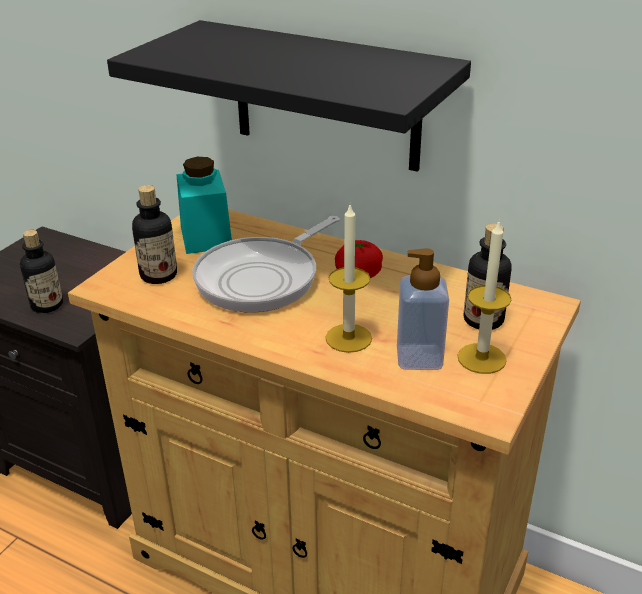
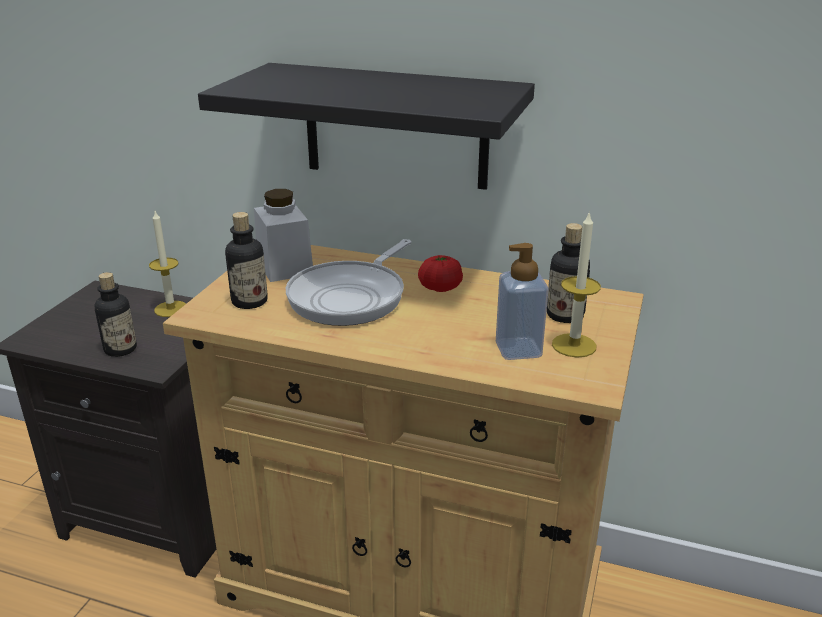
camera: 10 degrees left, 5 degrees down
(206, 237) = (284, 266): turquoise jar -> white jar
(348, 338) = (448, 339): candle -> candle (171, 309)

